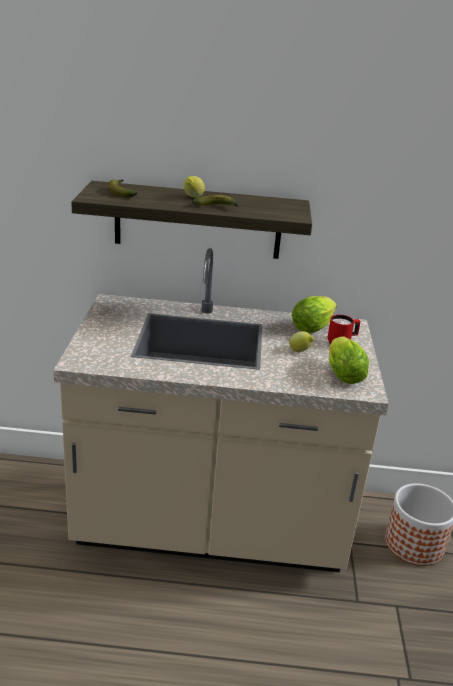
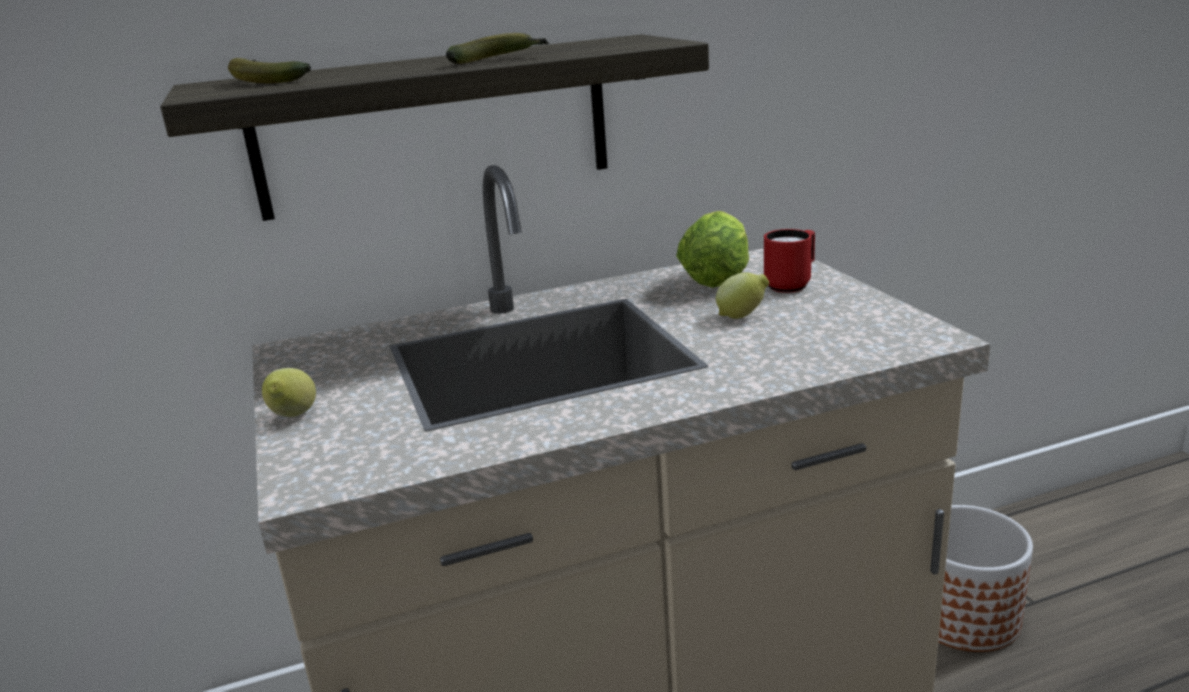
camera: 20 degrees left, 5 degrees down
(192, 197) = (429, 62): lemon -> lemon (293, 417)
(342, 373) = (854, 325): lettuce -> none

